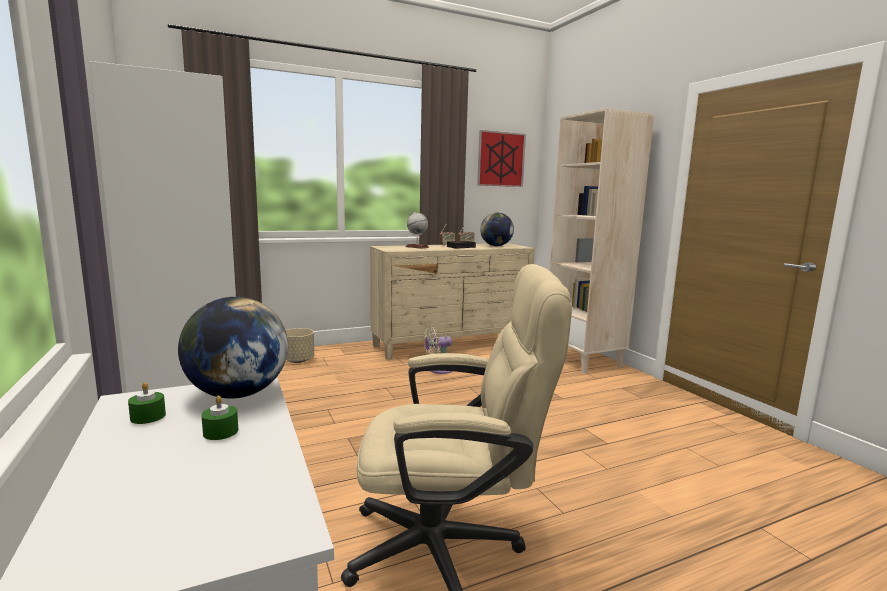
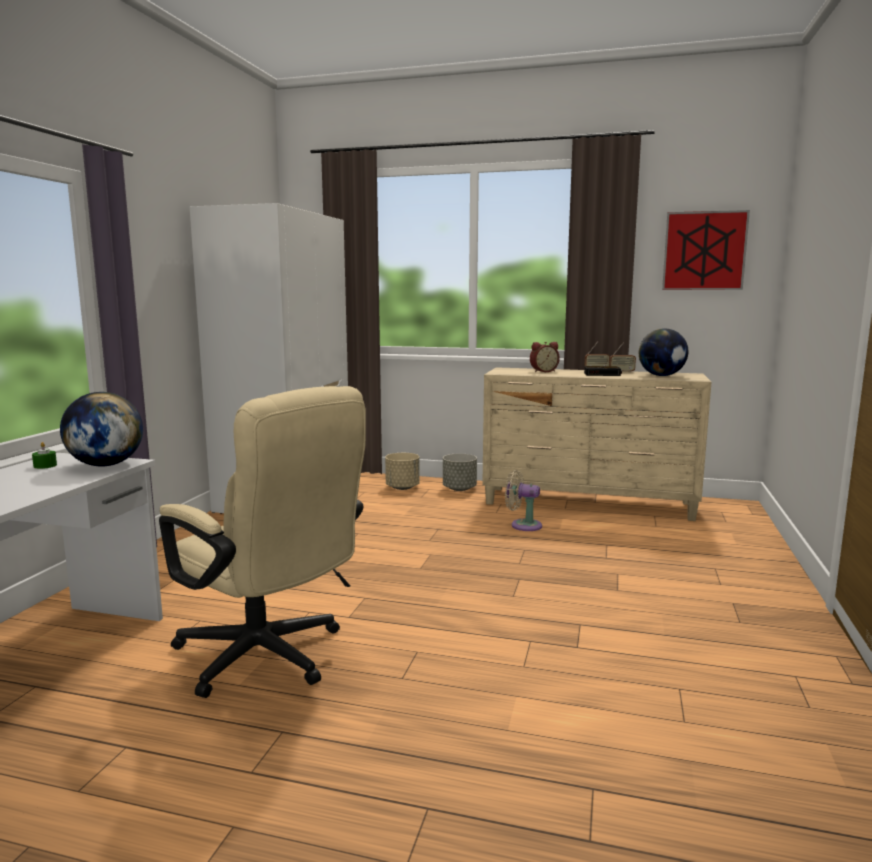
camera: 40 degrees right, 0 degrees up
(220, 432) = (48, 479): green candle -> none
(347, 352) = (459, 489): none -> grey planter
(417, 247) = (543, 371): globe -> alarm clock
(584, 361) = (746, 560): beige bookcase -> none

